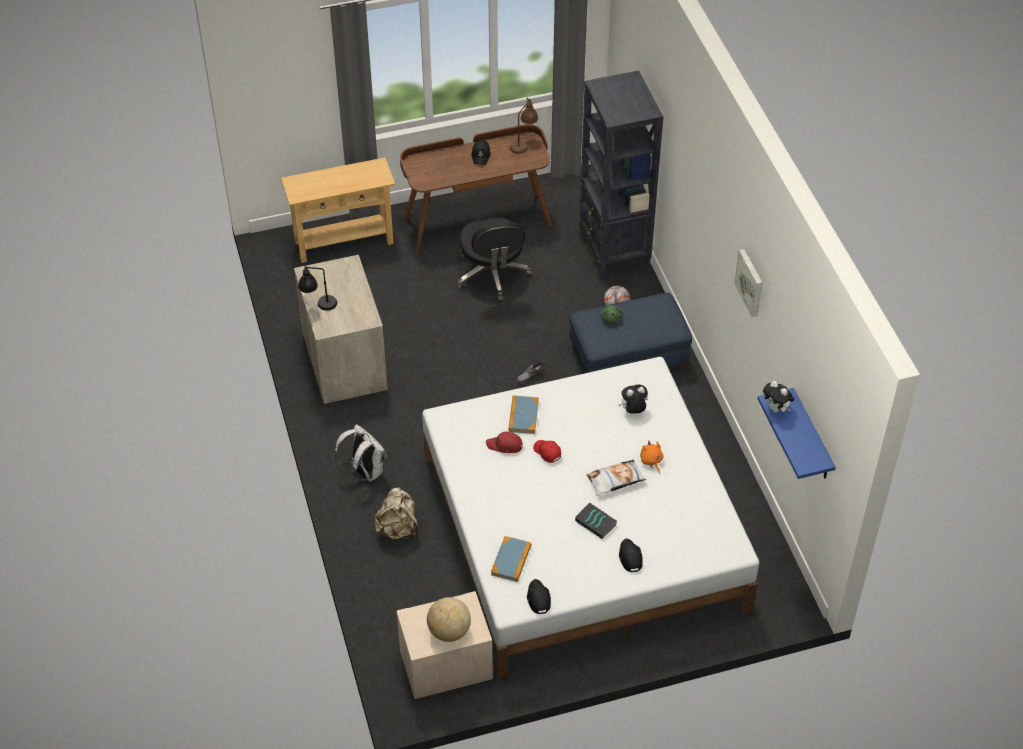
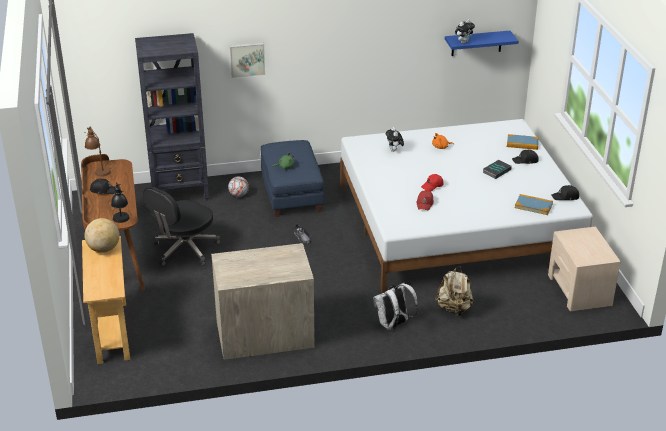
camera: 85 degrees left, 15 degrees down
(319, 305) = (271, 276): black table lamp -> black table lamp (122, 222)
(449, 631) = (592, 243): globe -> globe (104, 249)
(492, 275) = (184, 250): black office chair -> black office chair turned 135 degrees clockwise
(523, 416) = (396, 194): book -> book (522, 143)
(615, 480) = (458, 161): pillow -> none
(750, 282) = (365, 25): picture -> picture (247, 59)

